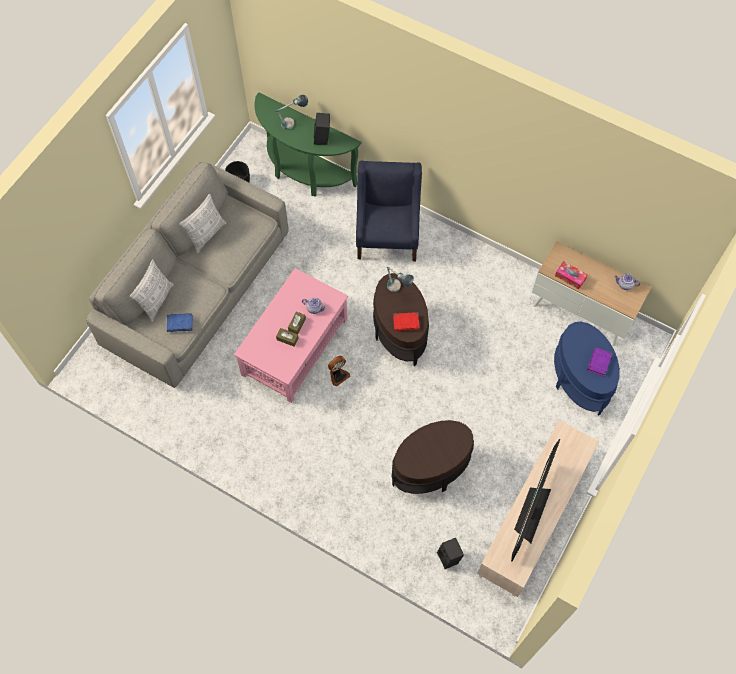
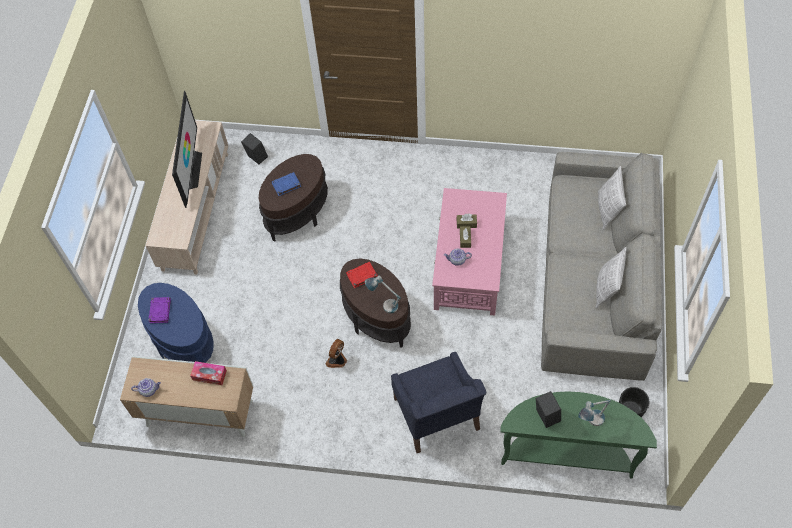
camera: 160 degrees right, 5 degrees down
(180, 323) = (571, 199): blue book -> blue book (286, 185)
(338, 375) = (415, 256): fan -> fan (337, 360)

